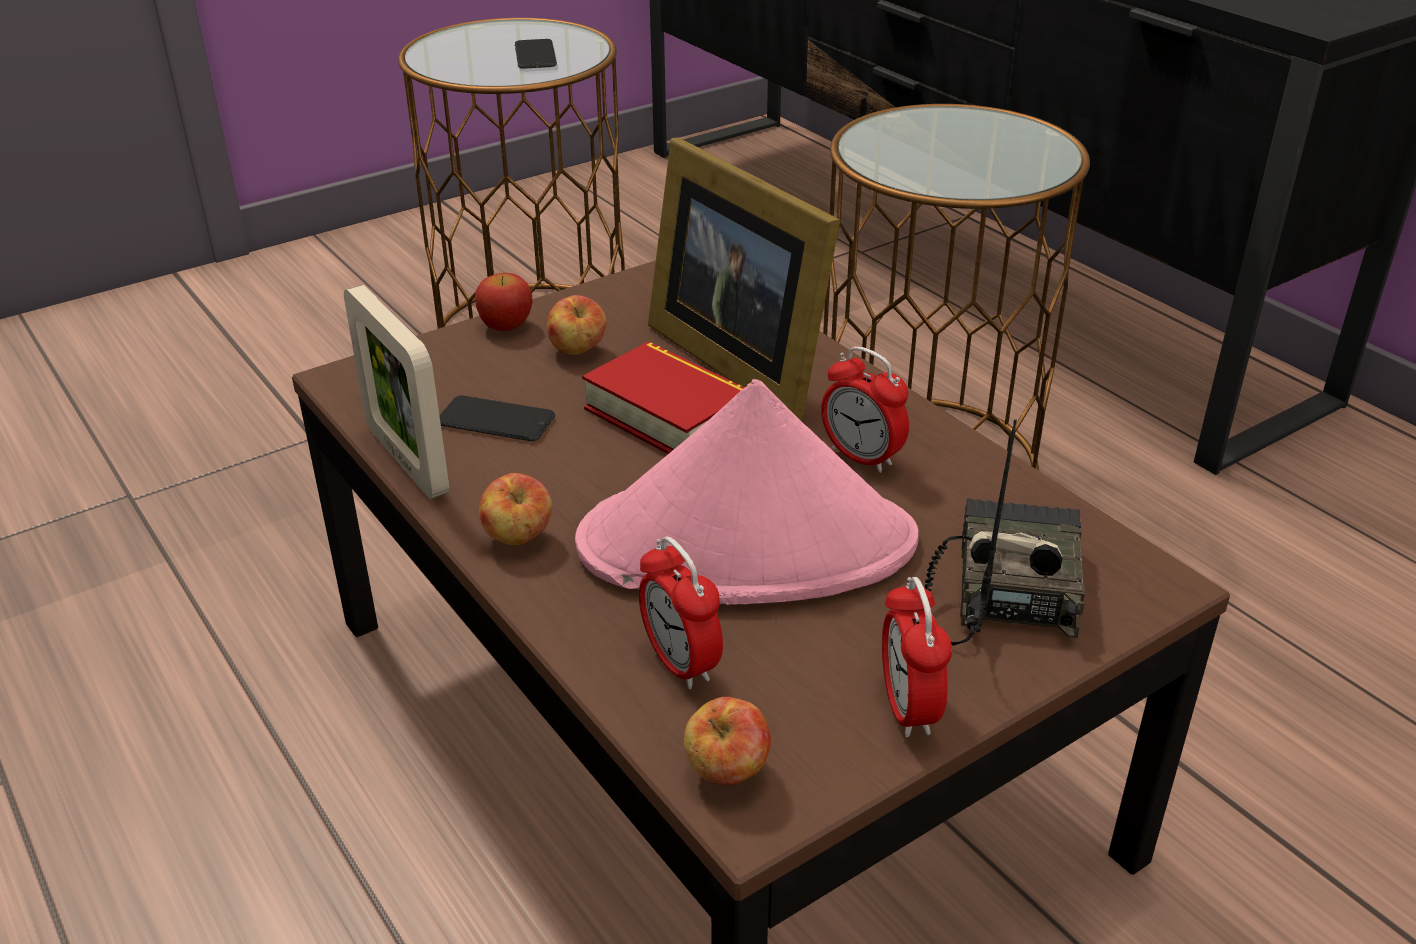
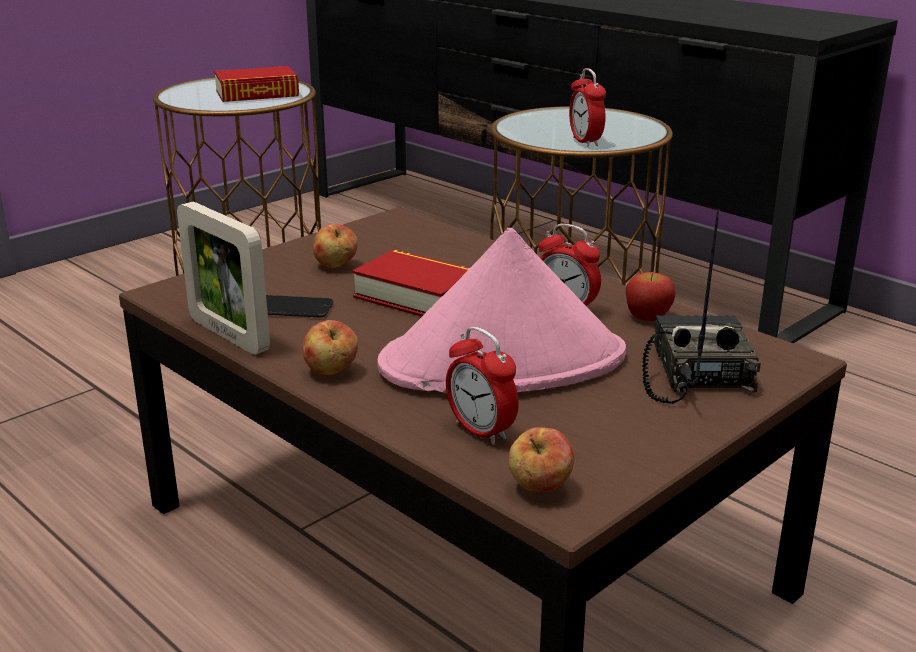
camera: 10 degrees left, 10 degrees down
(506, 325) = (276, 255): apple -> apple (648, 317)
(535, 55) = (257, 94): phone -> book
(740, 359) = (457, 263): picture frame -> none
(908, 709) = (655, 441): alarm clock -> alarm clock (585, 142)

